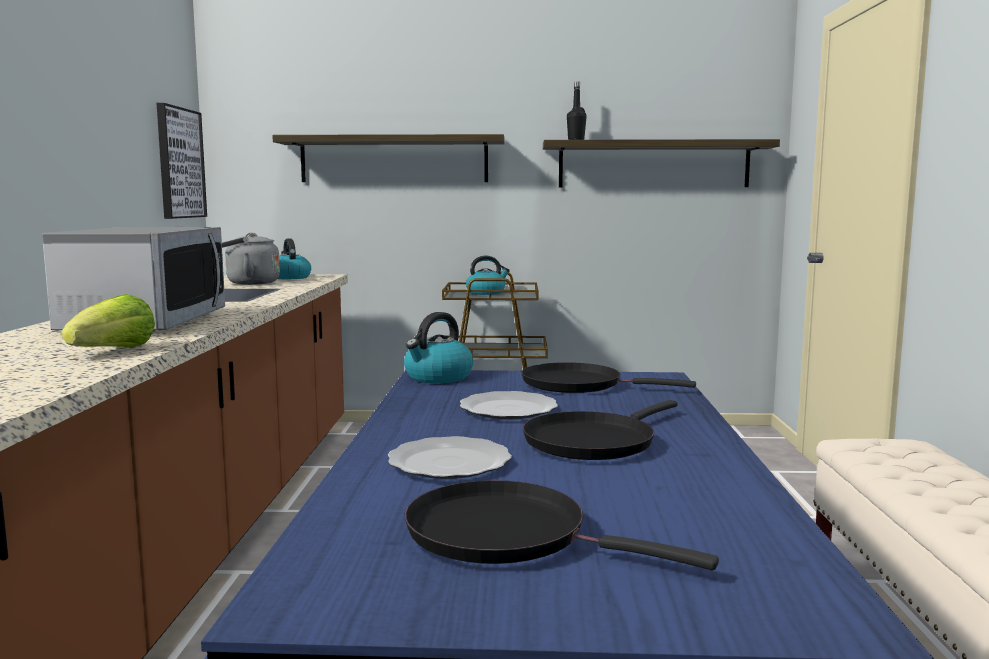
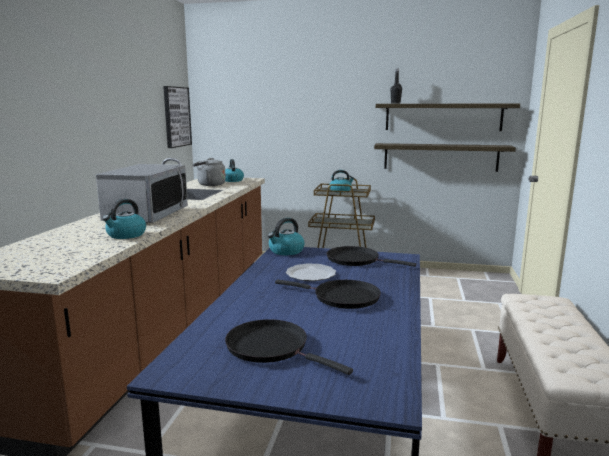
camera: 10 degrees right, 5 degrees up
(114, 351) = (126, 235): lettuce -> kettle
(394, 160) = (292, 113): shelf -> shelf (440, 157)
(447, 463) = (264, 305): plate -> none
(593, 441) = (342, 297): black frying pan -> black frying pan turned 120 degrees counterclockwise

